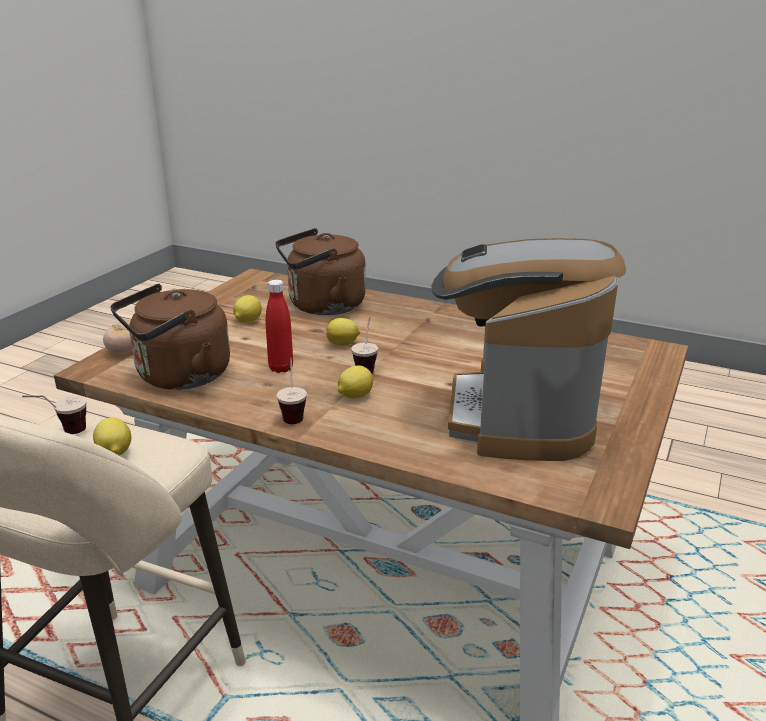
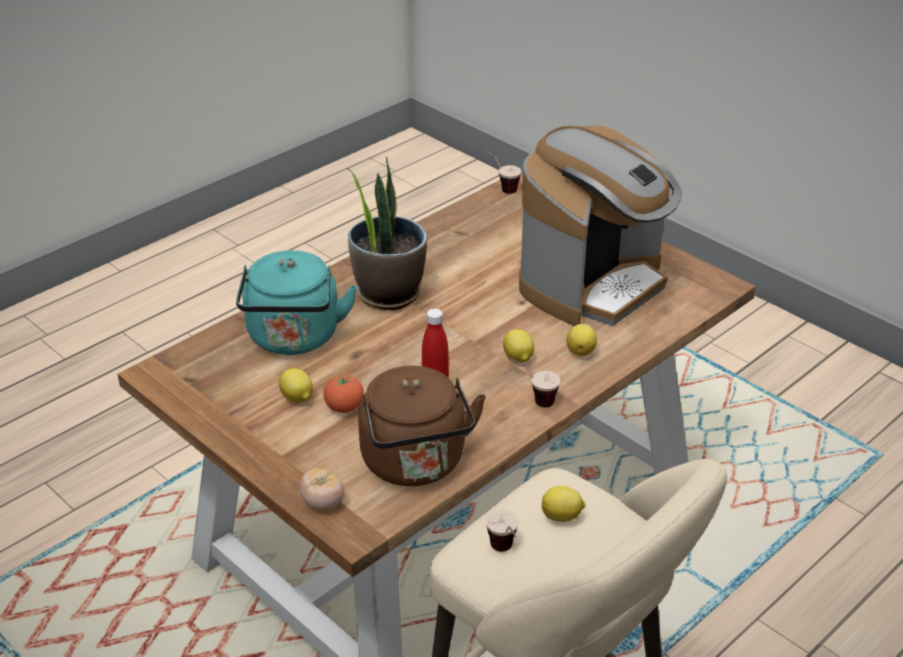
camera: 70 degrees left, 10 degrees up
(243, 338) = (344, 408): none -> tomato
(322, 307) = (294, 339): brown kettle -> turquoise kettle
(343, 344) = (403, 344): lemon -> lemon (581, 351)
(366, 366) = (462, 340): cup -> cup (501, 188)
(412, 326) = (388, 293): none -> potted plant
(517, 416) = (593, 285): coffee machine -> coffee machine turned 75 degrees counterclockwise

